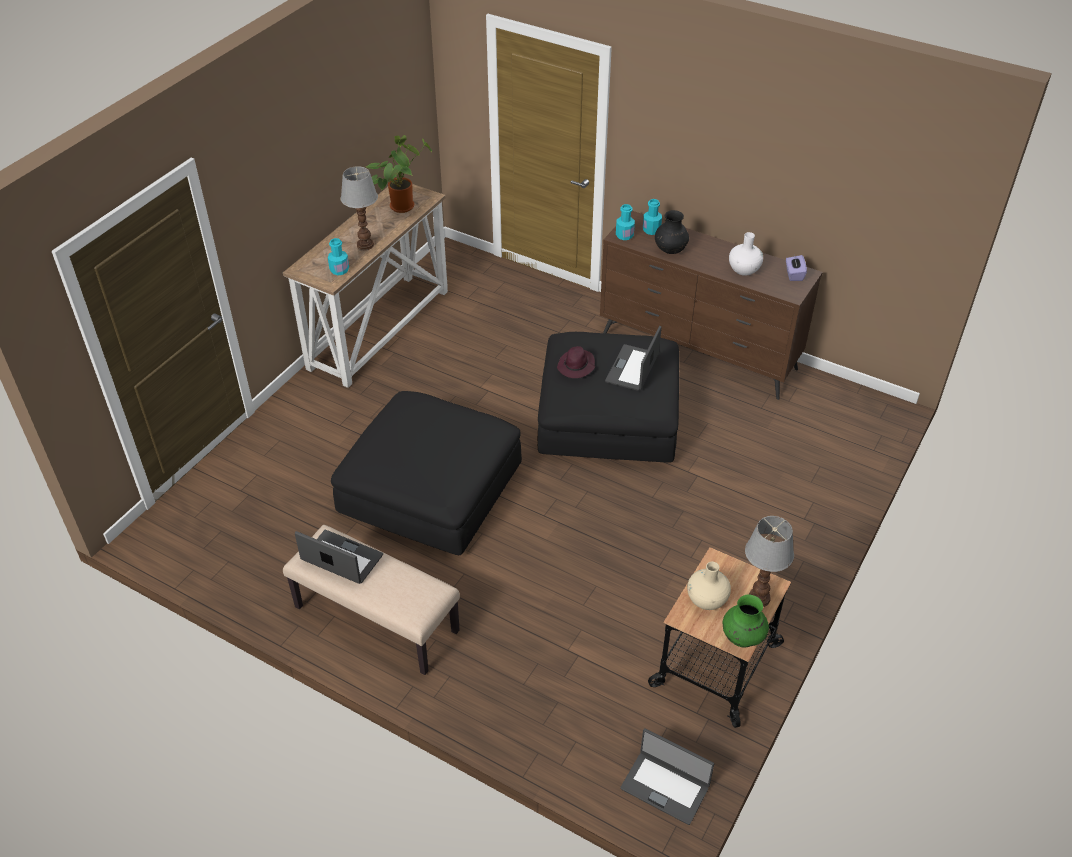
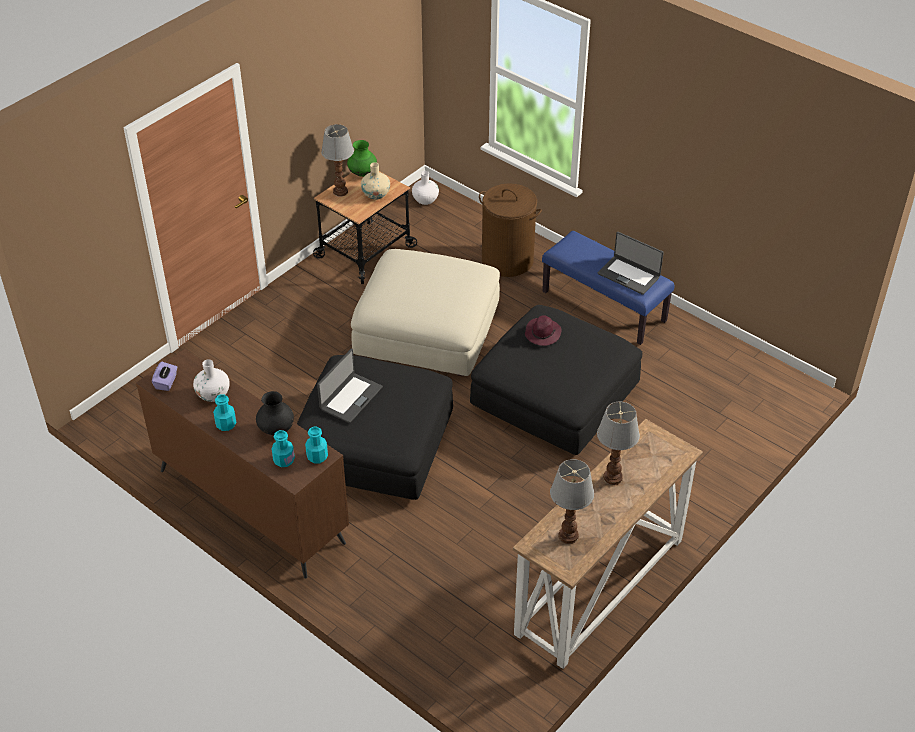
camera: 170 degrees left, 0 degrees up
(339, 270) = (640, 445): turquoise bottle -> turquoise bottle (226, 424)
(375, 619) = (604, 306): beige bench -> blue bench
(402, 205) = (567, 535): potted plant -> table lamp
(513, 680) = (507, 260): none -> brown laundry basket
(576, 366) = (404, 407): purple hat -> purple hat (542, 333)
(594, 553) = (427, 330): none -> beige ottoman
(665, 787) = (425, 200): laptop -> white vase

